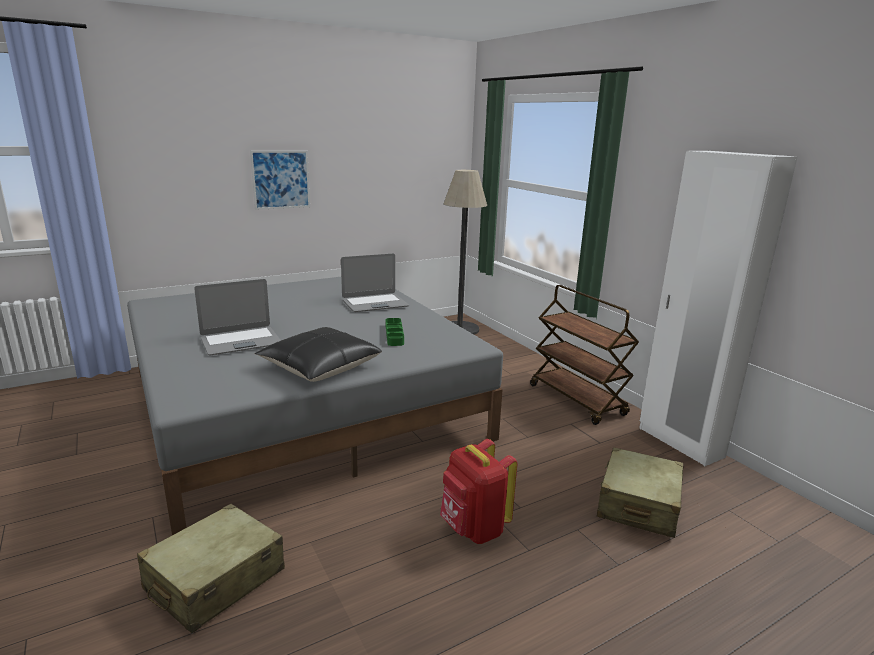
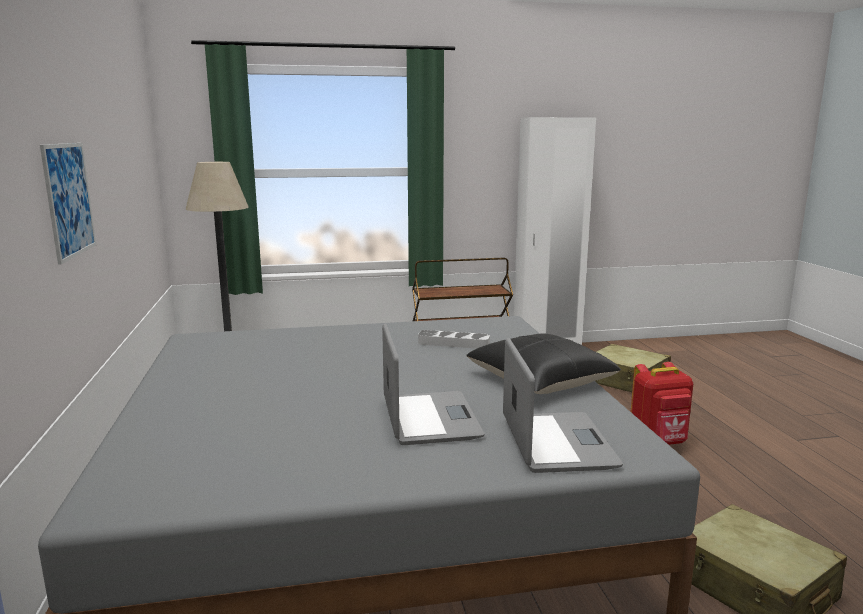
camera: 70 degrees left, 5 degrees down
(375, 304) = (330, 342): laptop -> laptop (556, 443)
(394, 334) = (453, 343): green tray -> grey tray

